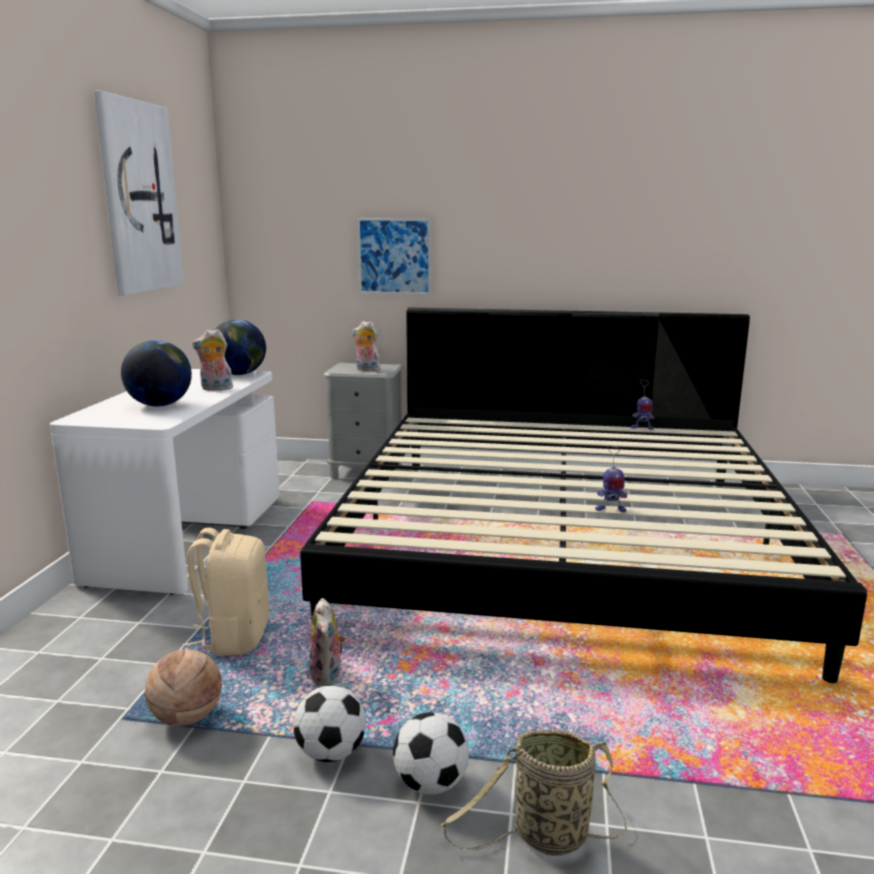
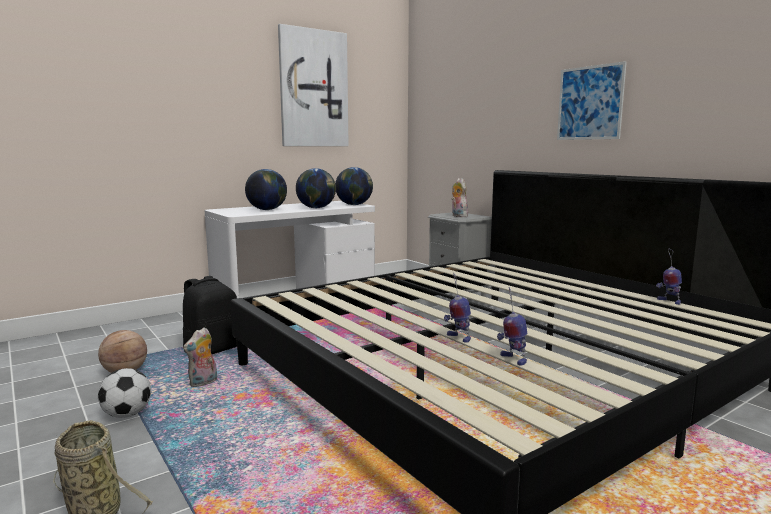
camera: 45 degrees right, 5 degrees down
(215, 389) = (316, 208): plush toy -> globe
(234, 637) = (212, 350): beige backpack -> black backpack
(394, 256) = (496, 129): picture -> picture (590, 103)
(431, 783) = (122, 452): football -> none
(684, 513) = (512, 359): none -> toy robot

